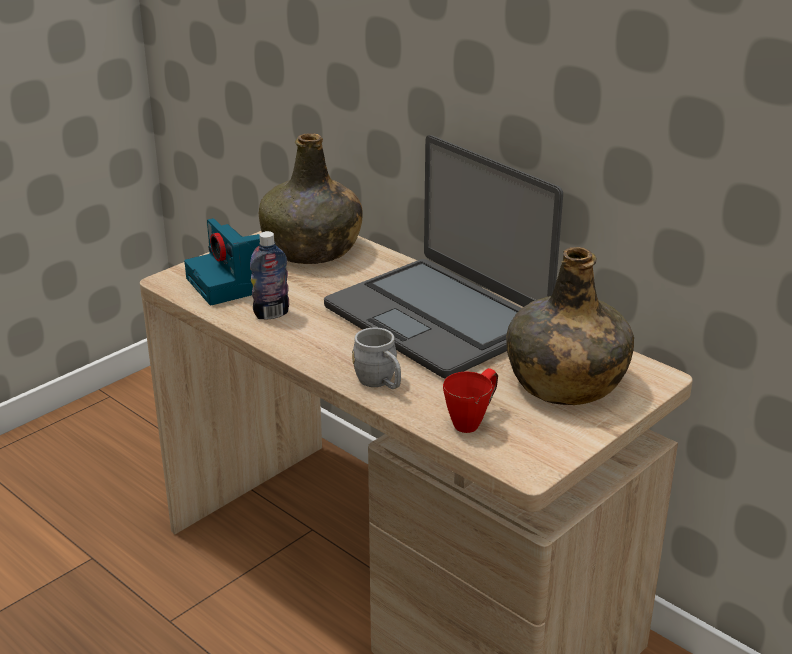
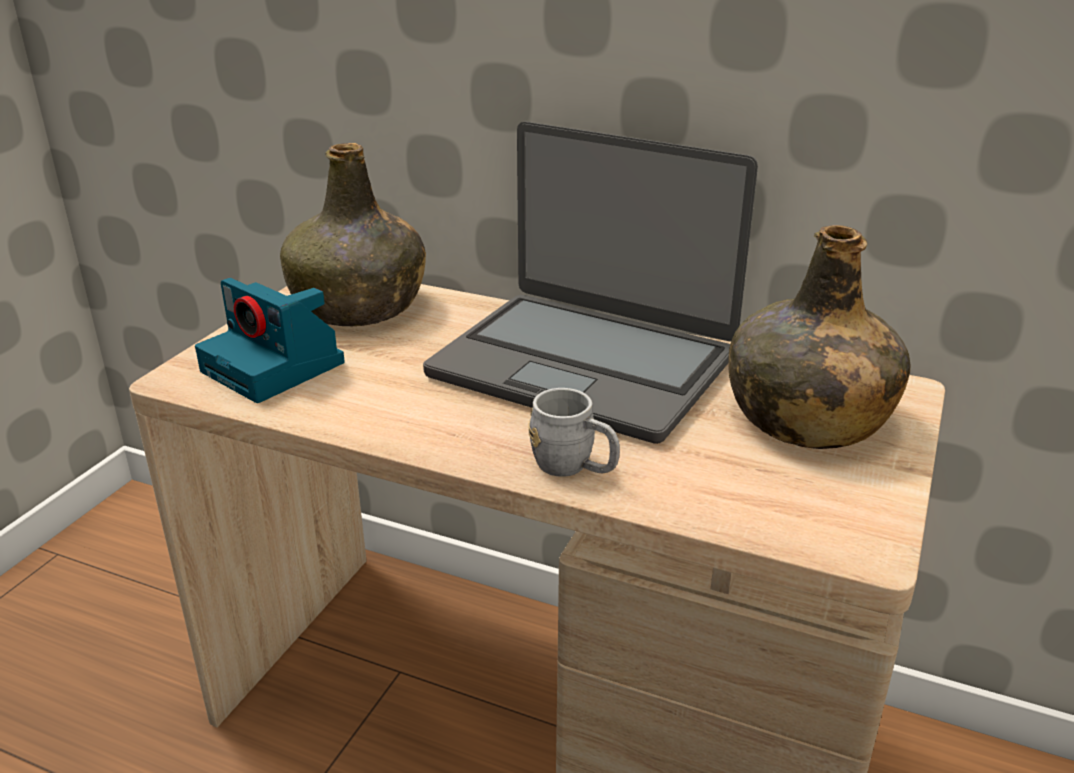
camera: 20 degrees left, 0 degrees up
(271, 314) = (355, 399): bottle -> none
(472, 420) = (737, 495): red mug -> none

